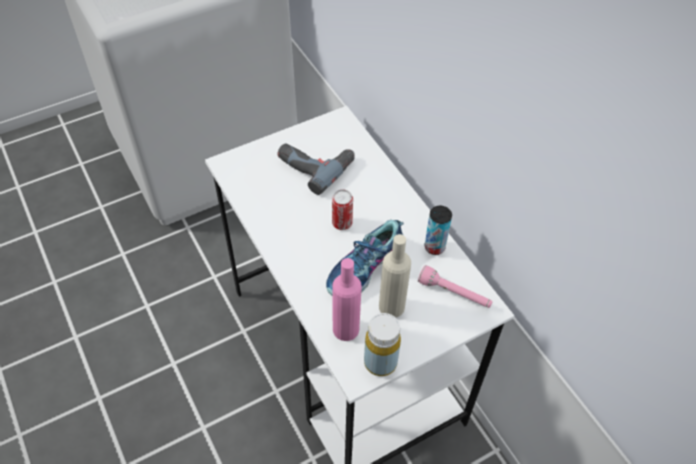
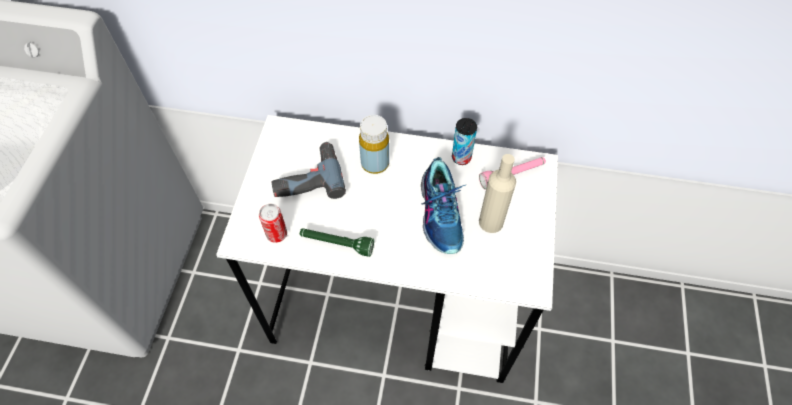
camera: 50 degrees left, 5 degrees up
(275, 219) = (336, 244): none -> green flashlight
(342, 223) = (384, 200): can -> can (277, 234)
(345, 329) = (486, 266): pink bottle -> none
(380, 362) = (534, 263): yellow bottle -> yellow bottle (375, 163)

